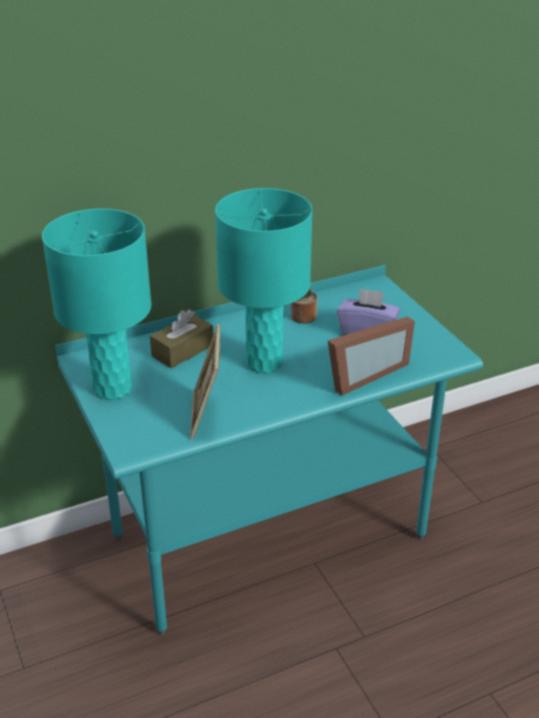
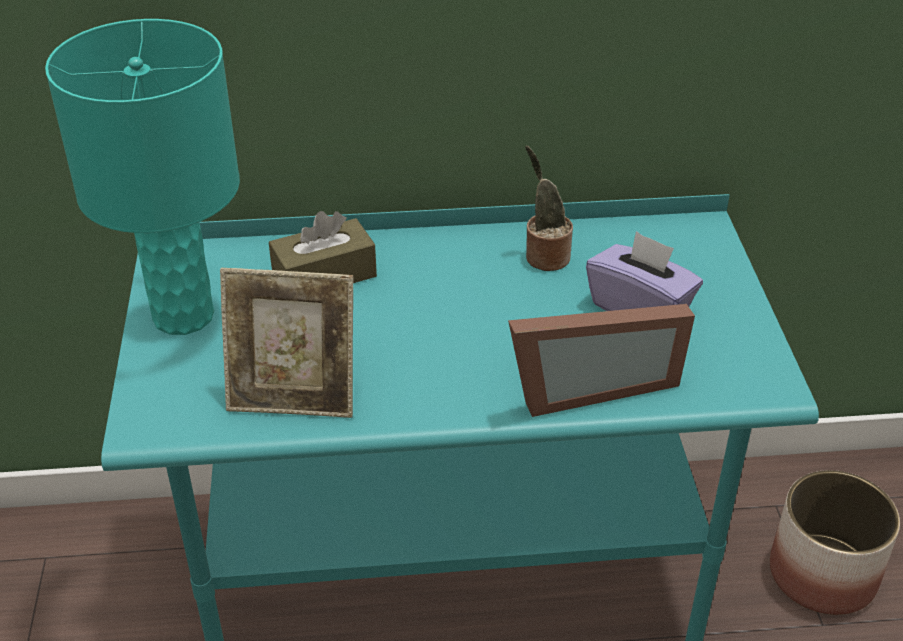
camera: 20 degrees right, 5 degrees up
(206, 415) = (294, 397): picture frame -> picture frame turned 105 degrees counterclockwise
(265, 363) = (439, 326): turquoise table lamp -> none
(471, 477) = (821, 575): none -> planter

